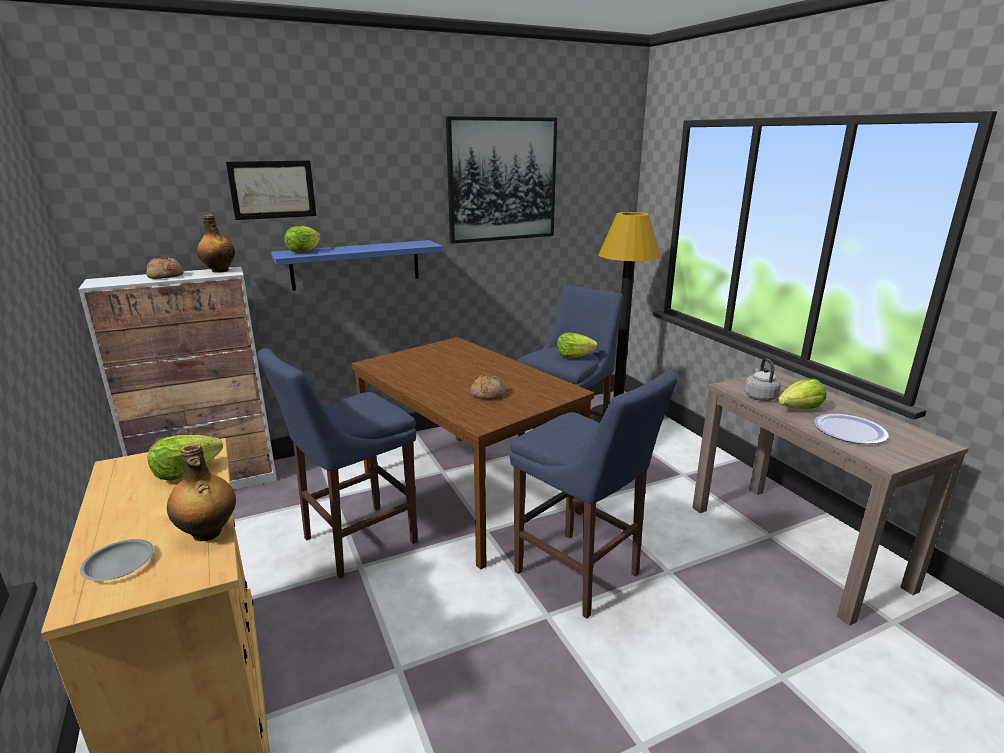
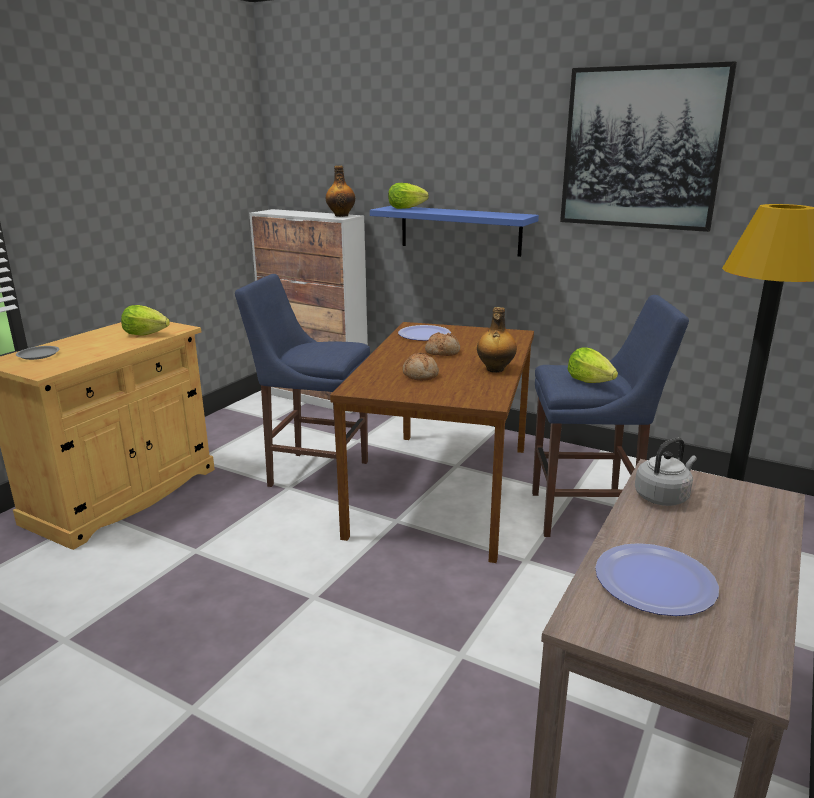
camera: 55 degrees right, 0 degrees up
(166, 276) = (306, 213): bread -> bread (443, 352)
(207, 533) = (80, 360): bottle -> bottle (495, 369)
(272, 189) = (397, 147): picture -> none
(400, 366) = (424, 334): none -> plate
(581, 576) = (389, 597): blue stool -> none
(800, 409) = (669, 532): lettuce -> none

